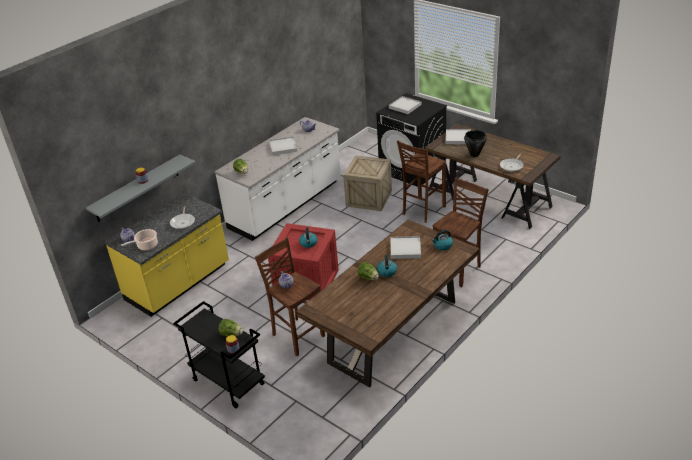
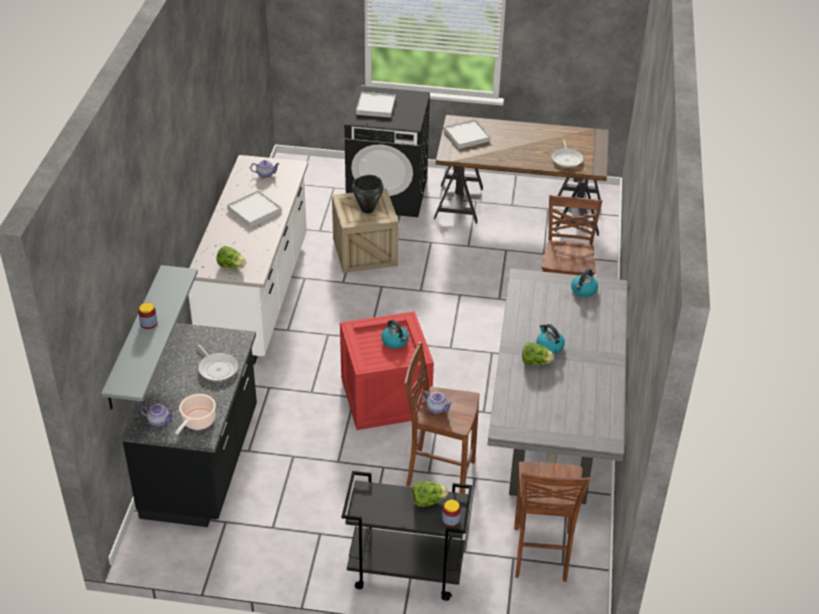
camera: 35 degrees left, 5 degrees up
(178, 283) = (202, 463): yellow counter -> black counter
(393, 331) = (552, 423): brown dining table -> grey dining table
(405, 249) = (544, 309): white tray -> none
(422, 210) = (450, 249): brown stool -> brown stool (540, 555)
(474, 154) = (508, 154): black cooking pot -> black cooking pot (367, 209)

